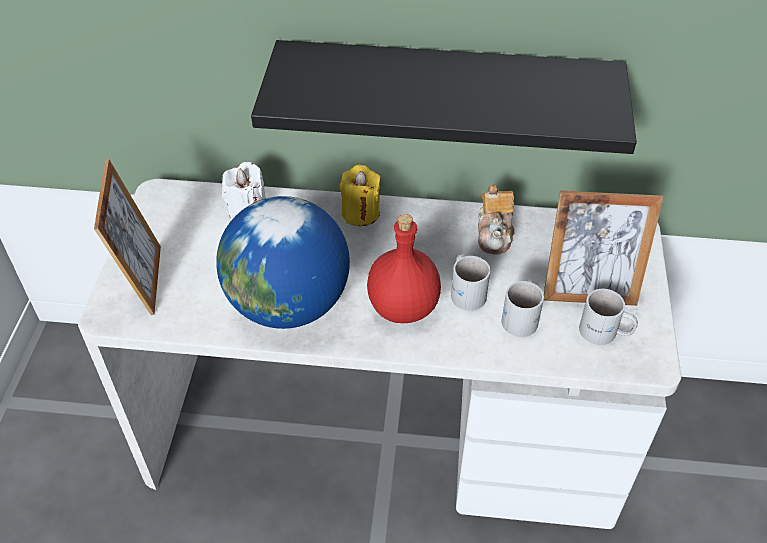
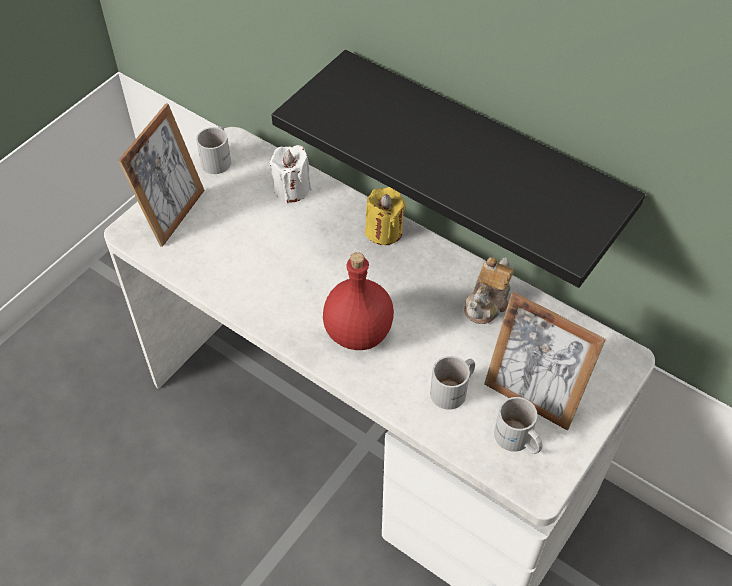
camera: 30 degrees right, 5 degrees up
(288, 304) = (268, 286): globe -> none
(467, 291) = (423, 344): white mug -> white mug (219, 159)

